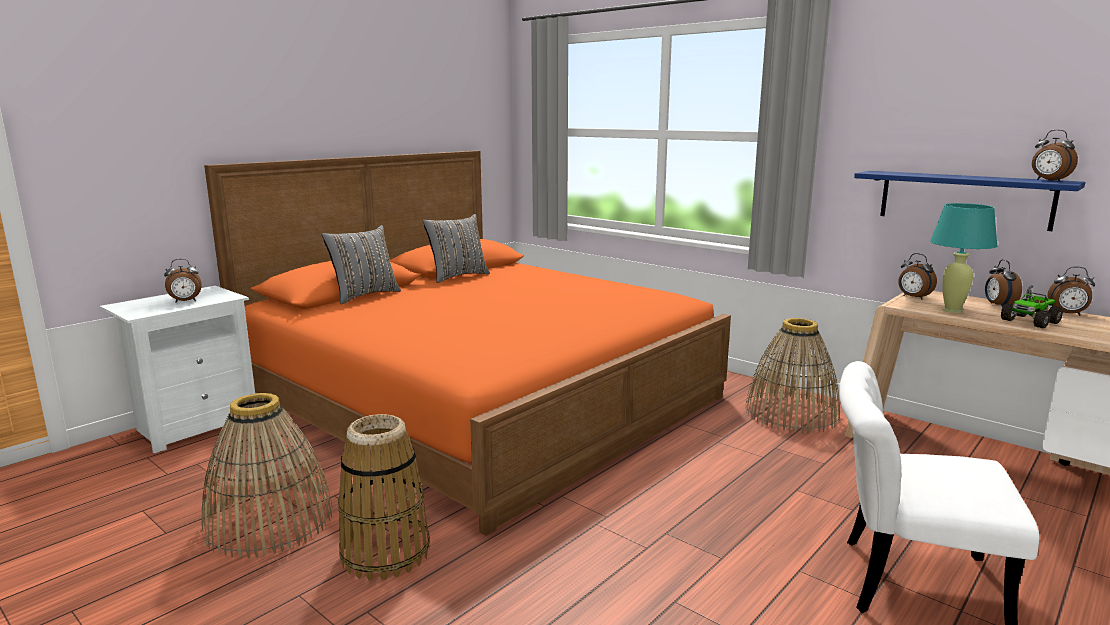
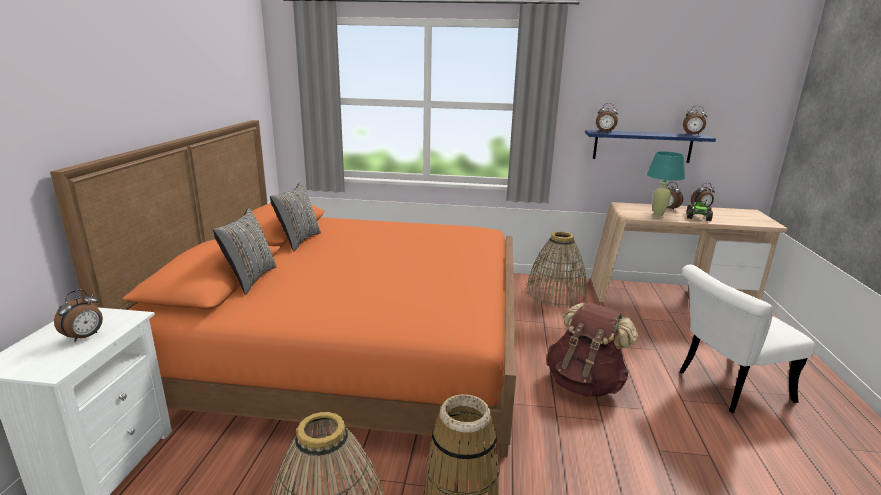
camera: 35 degrees left, 5 degrees up
(681, 509) = (585, 383): none -> brown backpack
(913, 297) = (627, 209): alarm clock -> alarm clock (605, 132)

